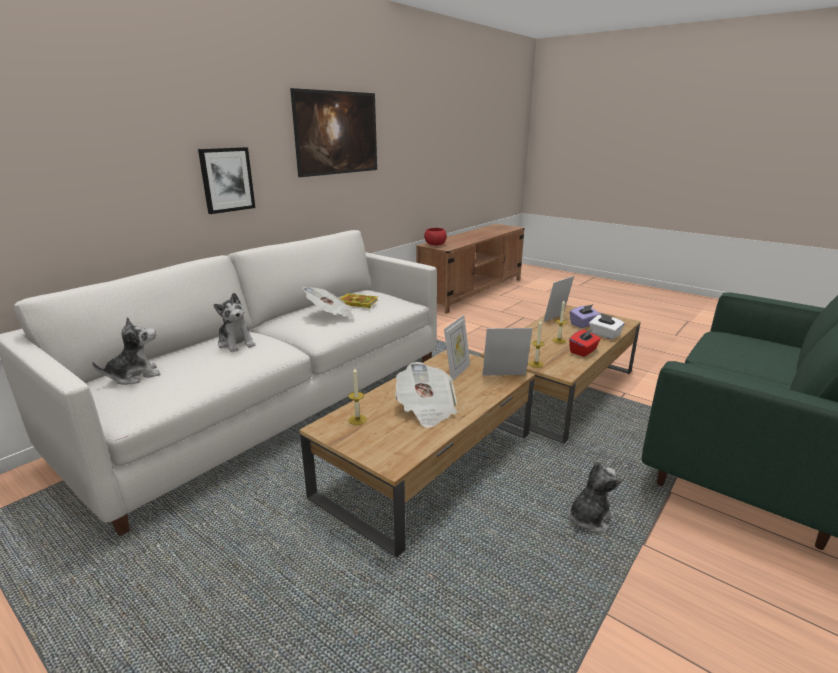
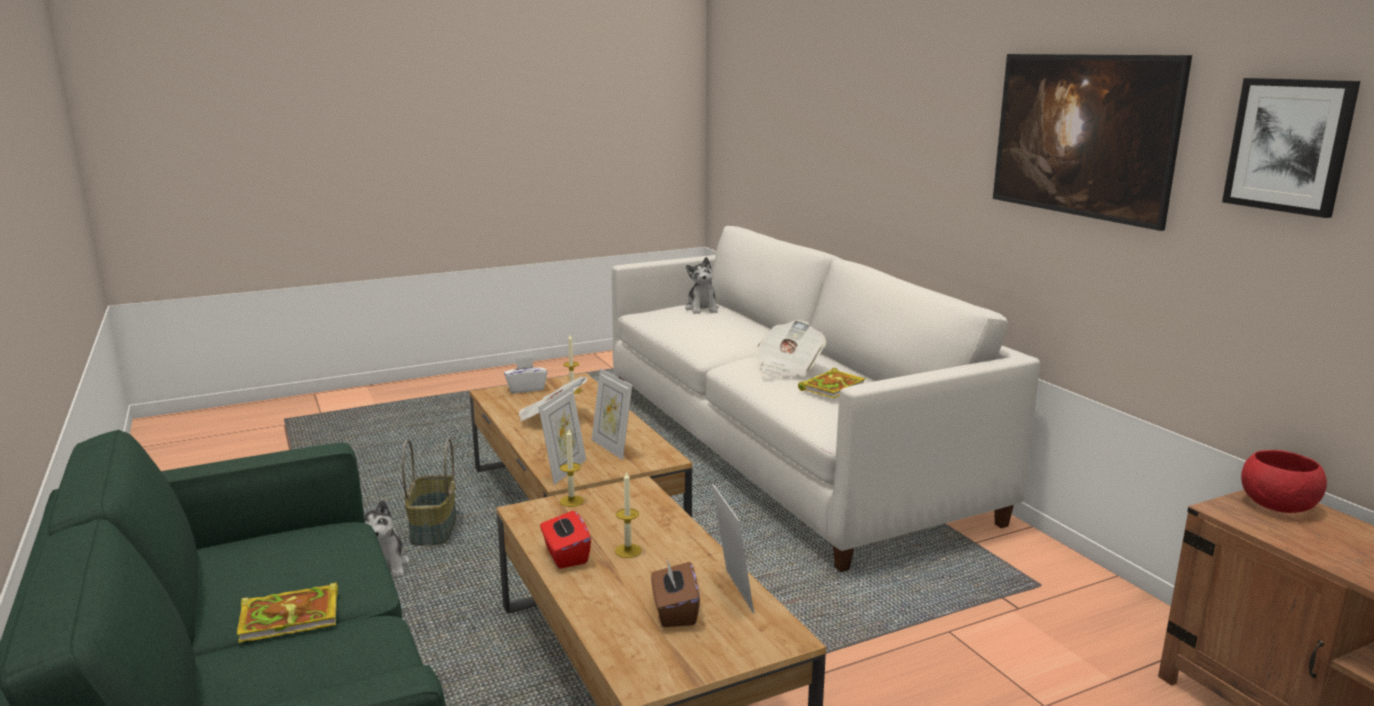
camera: 115 degrees right, 5 degrees down
(227, 180) = (910, 177): picture -> picture (1289, 145)
(236, 343) = (733, 330): plush toy -> none
(520, 521) = (435, 529): none -> basket
(584, 324) = (674, 612): purple tissue box -> brown tissue box
(604, 335) = (602, 610): white tissue box -> white tissue box (526, 388)
(739, 372) = (292, 616): none -> book

